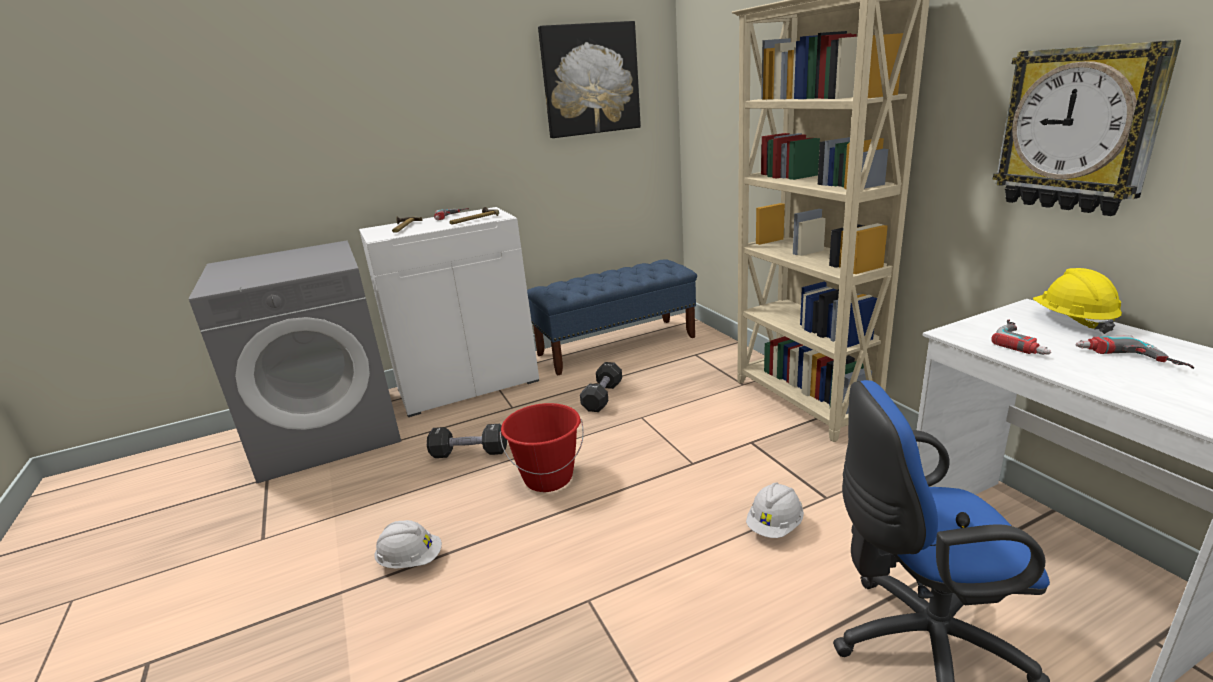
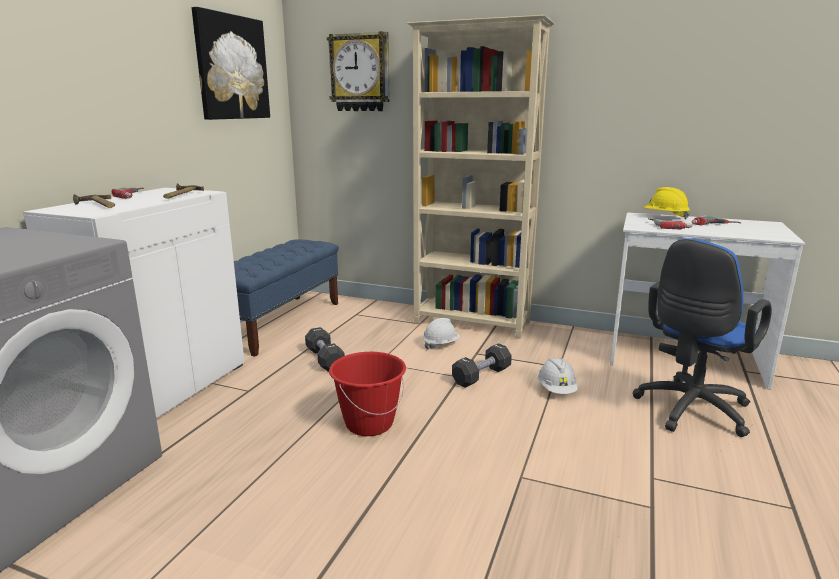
camera: 45 degrees left, 5 degrees down
(411, 560) = (342, 529): white hard hat -> white hard hat (441, 344)
(469, 452) = (262, 435): black dumbbell -> black dumbbell (481, 376)
(1077, 130) = (645, 113): wall clock -> wall clock (360, 73)

